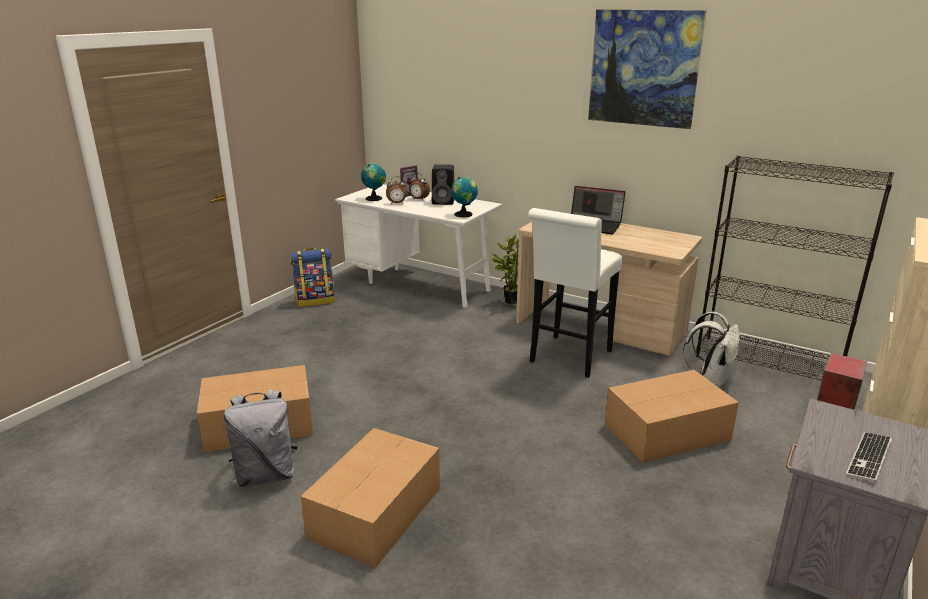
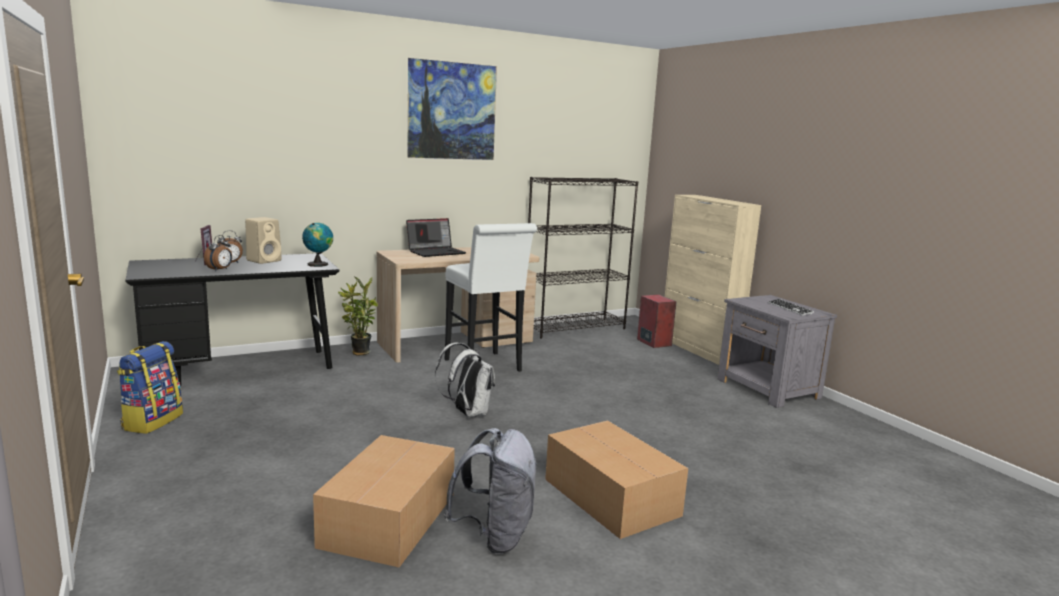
camera: 60 degrees left, 10 degrees down
(374, 198) = (176, 271): globe -> none
(420, 284) = (240, 369): white desk -> black desk
(444, 202) = (264, 260): black speaker -> beige speaker
(669, 432) = (617, 376): cardboard box -> none
(710, 379) = (573, 346): white backpack -> white backpack (467, 413)

